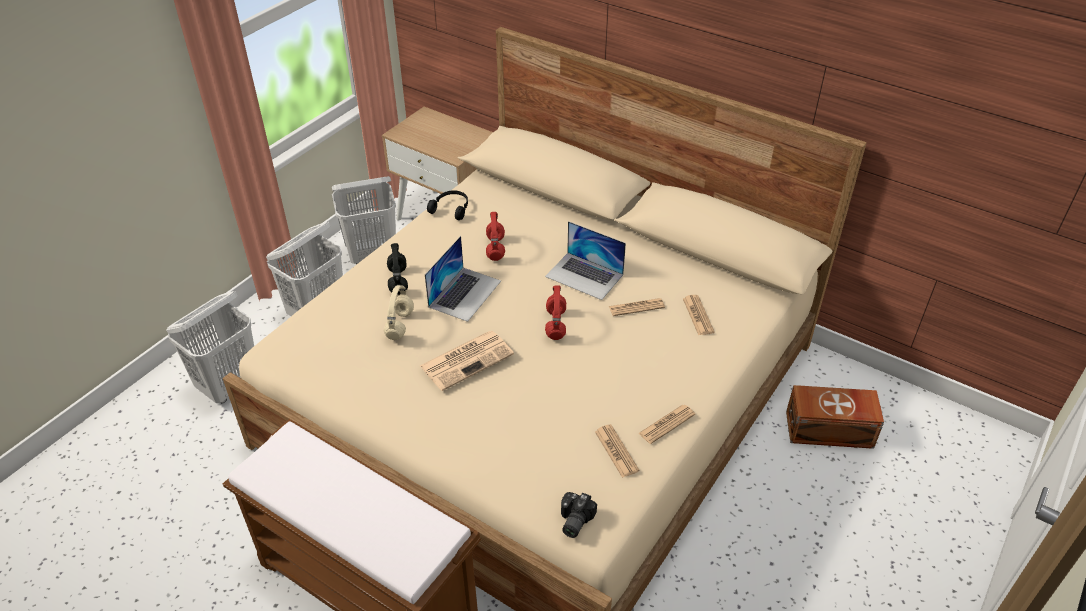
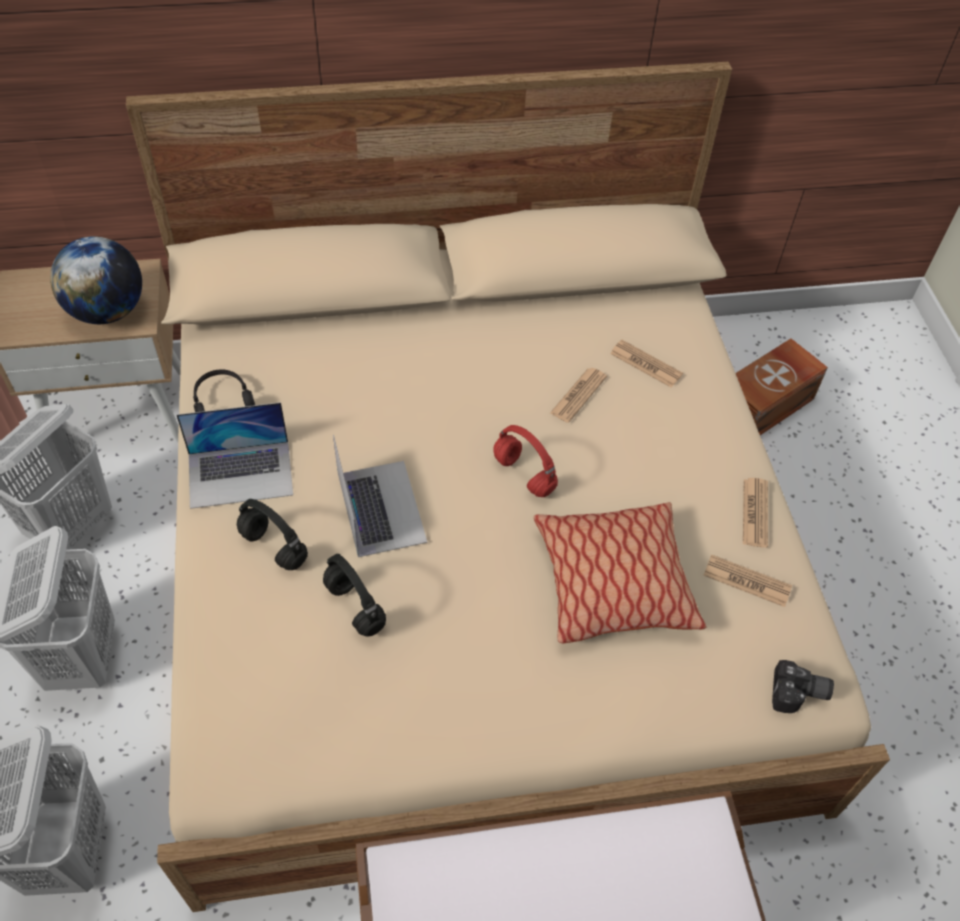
camera: 45 degrees left, 10 degrees up
(400, 325) = (356, 607): beige headphones -> black headphones
(448, 145) = (107, 311): none -> globe
(467, 359) = (481, 591): newspaper -> none
(496, 249) = (345, 422): red headphones -> none
(540, 401) = (613, 582): none -> pillow
(573, 521) = (798, 695): camera -> camera turned 60 degrees counterclockwise
(584, 275) = (484, 391): laptop -> laptop (240, 474)

